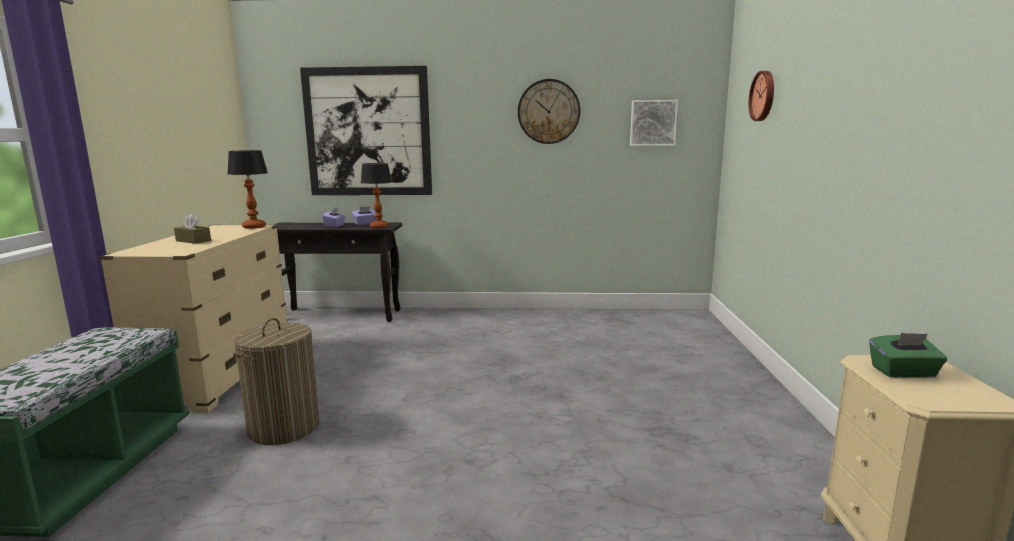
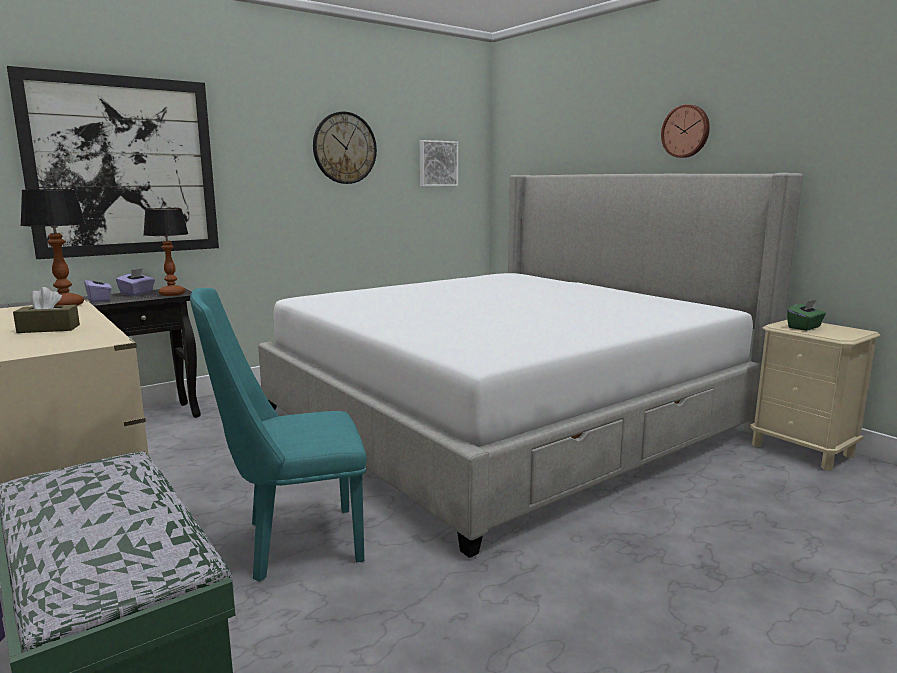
camera: 40 degrees left, 0 degrees up
(284, 427) = (292, 543): laundry basket -> turquoise chair
(588, 388) = (506, 419): none -> bed
(763, 96) = (556, 142): wall clock -> wall clock (686, 131)

